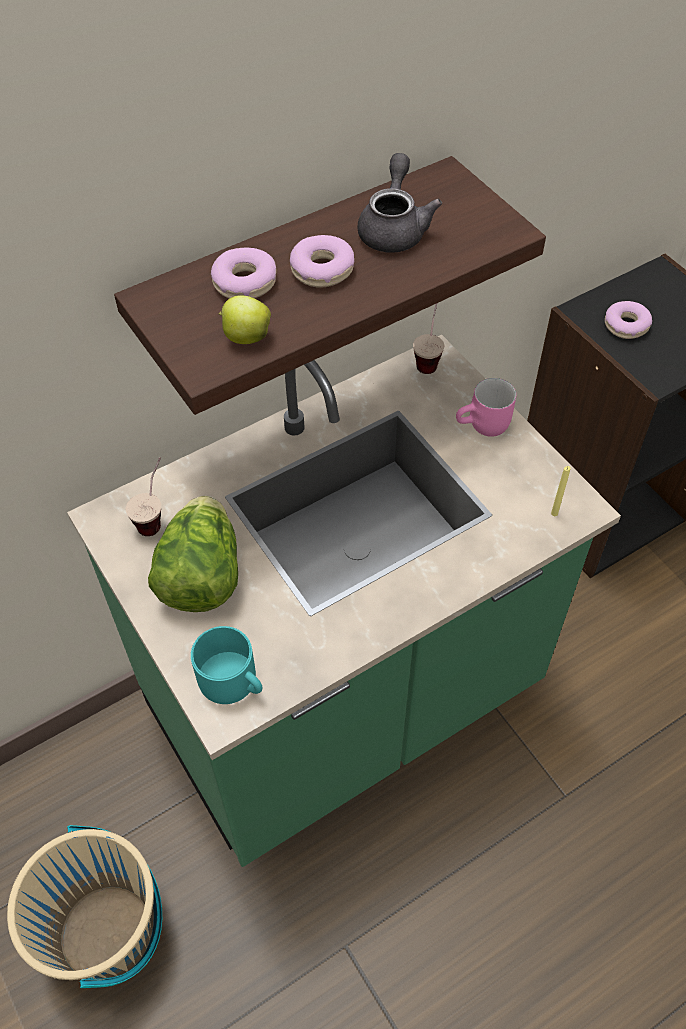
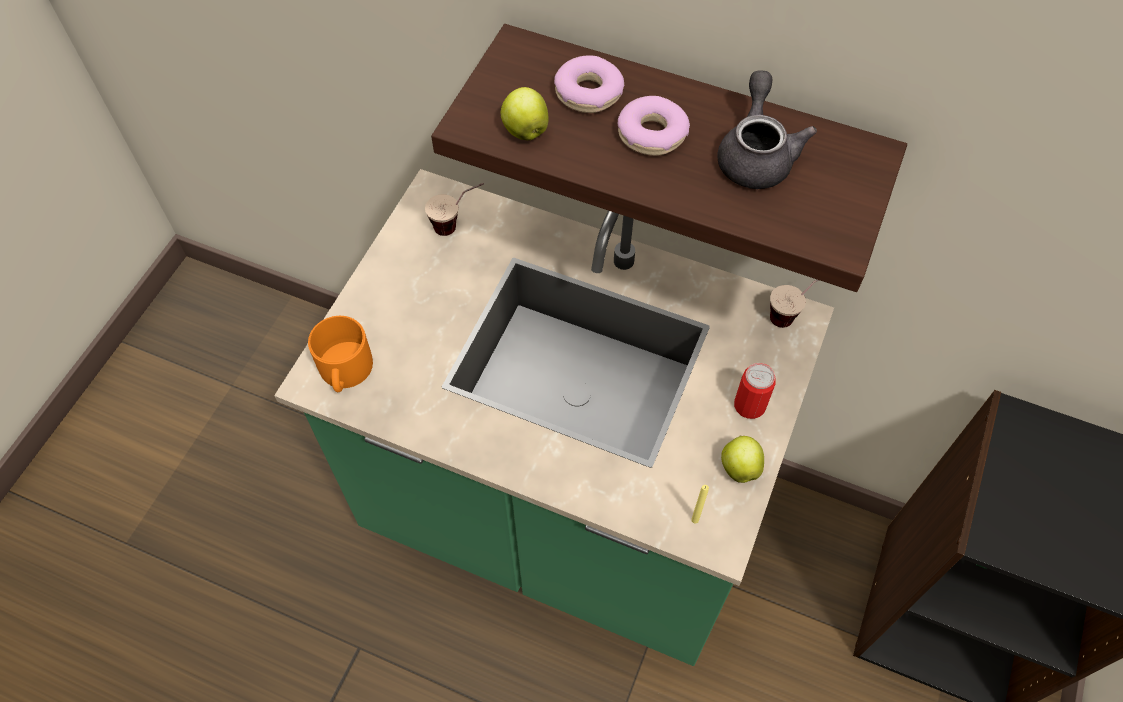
camera: 55 degrees right, 5 degrees up
(108, 933) = (270, 472): beige bucket -> none
(201, 576) = (425, 290): lettuce -> none
(233, 681) = (345, 371): turquoise mug -> orange mug
(394, 228) = (756, 154): grey teapot -> grey teapot turned 60 degrees counterclockwise
(484, 427) = (749, 405): pink mug -> can
(530, 462) = (739, 467): none -> apple
(626, 325) = (1039, 472): donut -> none

